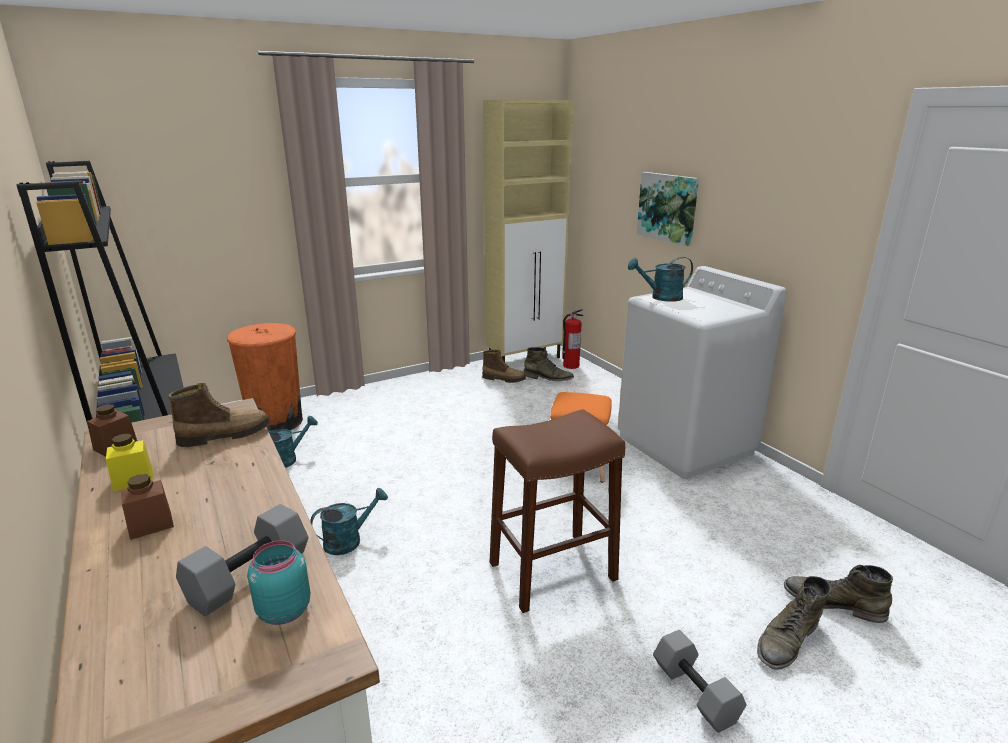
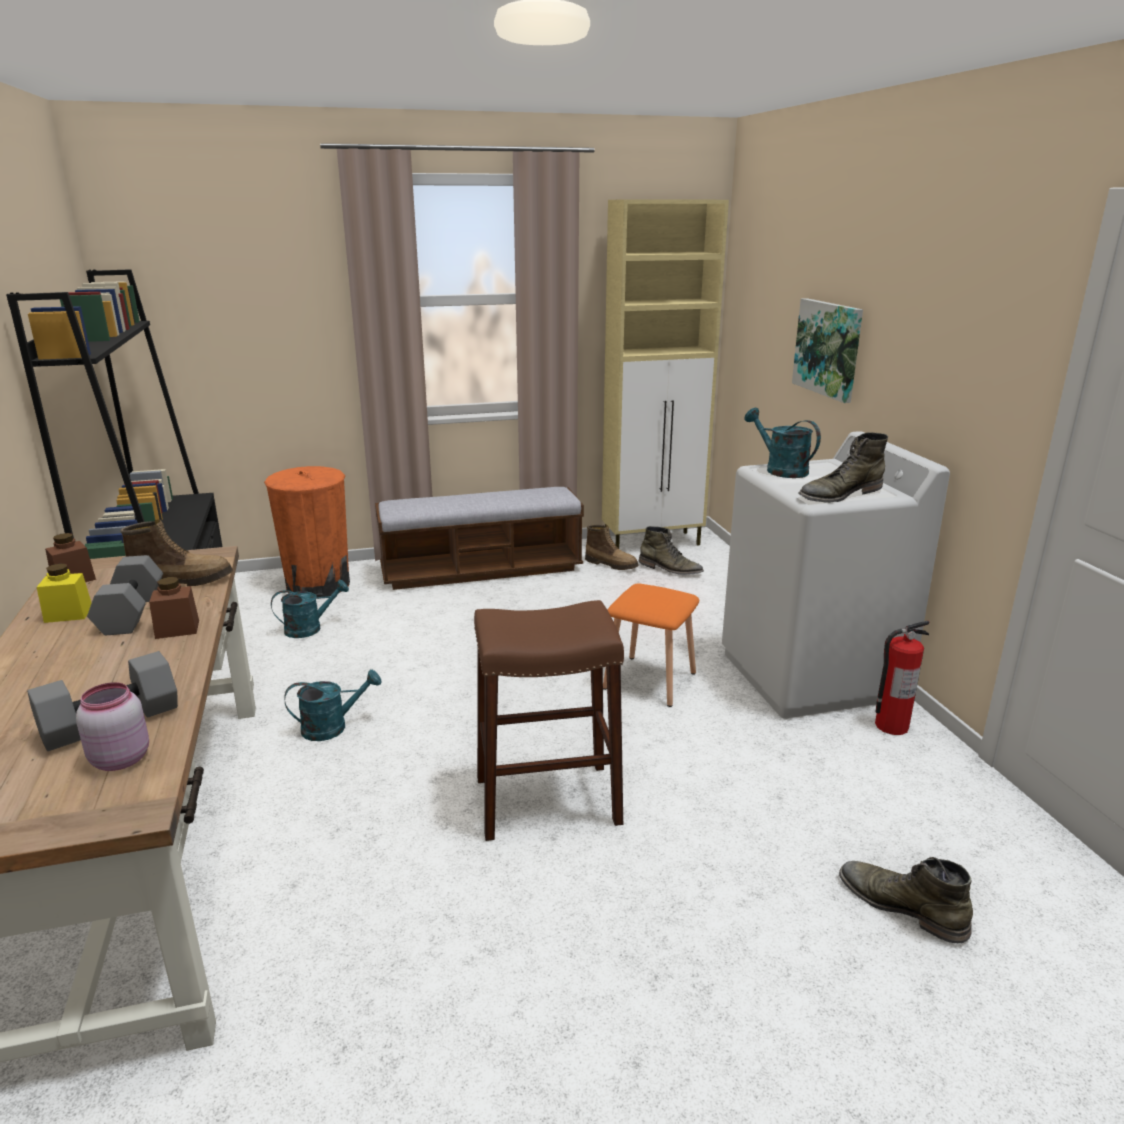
camera: 15 degrees right, 0 degrees up
(151, 525) = (56, 659): brown jar -> brown jar (177, 629)
(282, 610) = (119, 759): turquoise jar -> pink jar
(407, 394) = (482, 570): none -> bench
(570, 365) = (709, 556): fire extinguisher -> fire extinguisher (891, 726)
(661, 297) = (780, 470): turquoise watering can -> turquoise watering can turned 45 degrees clockwise
(696, 692) = (648, 972): grey dumbbell -> grey dumbbell (132, 613)
(787, 640) = (806, 938): green boot -> green boot (839, 494)

